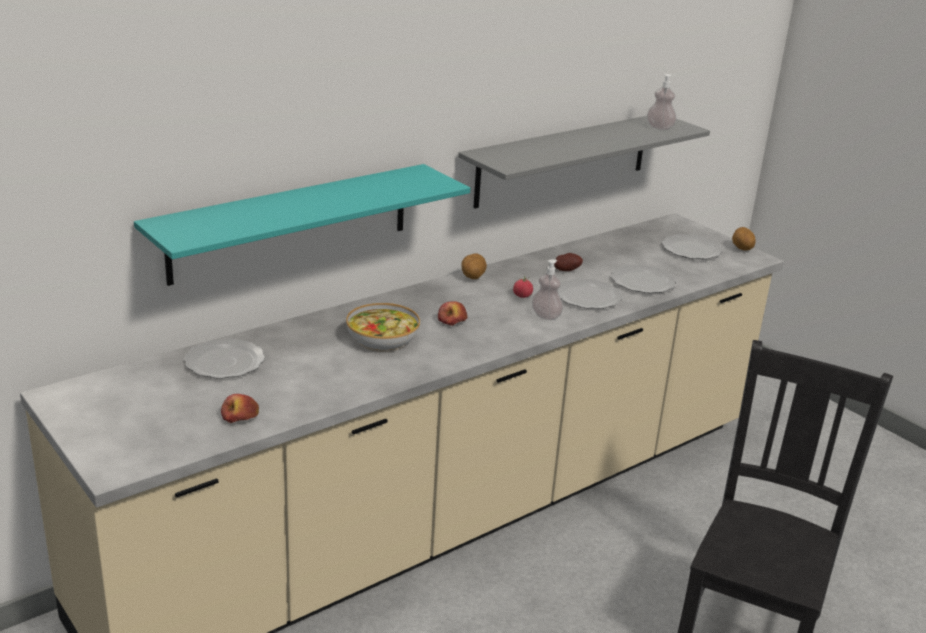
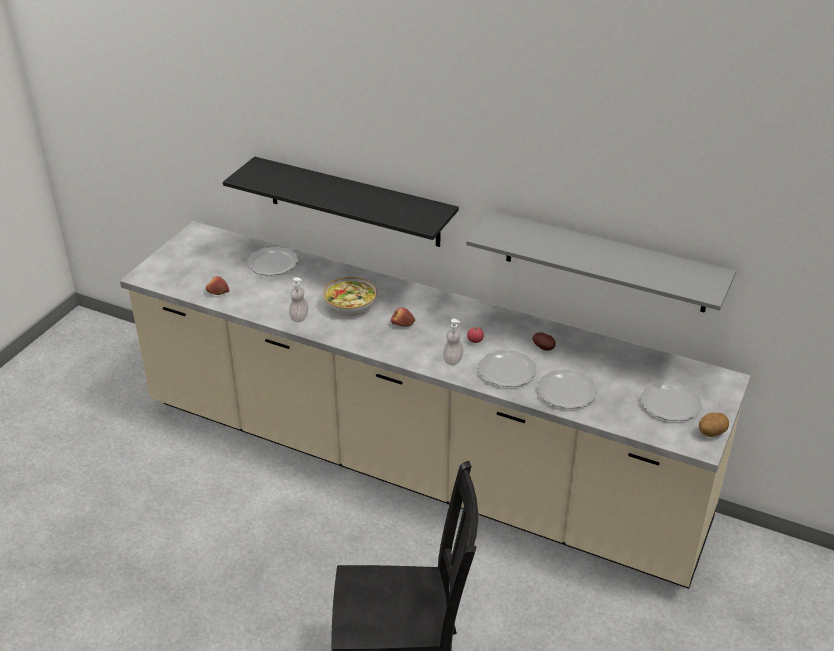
camera: 65 degrees right, 10 degrees up
(291, 223) = (353, 202): turquoise shelf -> black shelf
(472, 277) = (482, 310): potato -> none
(660, 128) = (684, 279): soap dispenser -> soap dispenser (299, 317)

